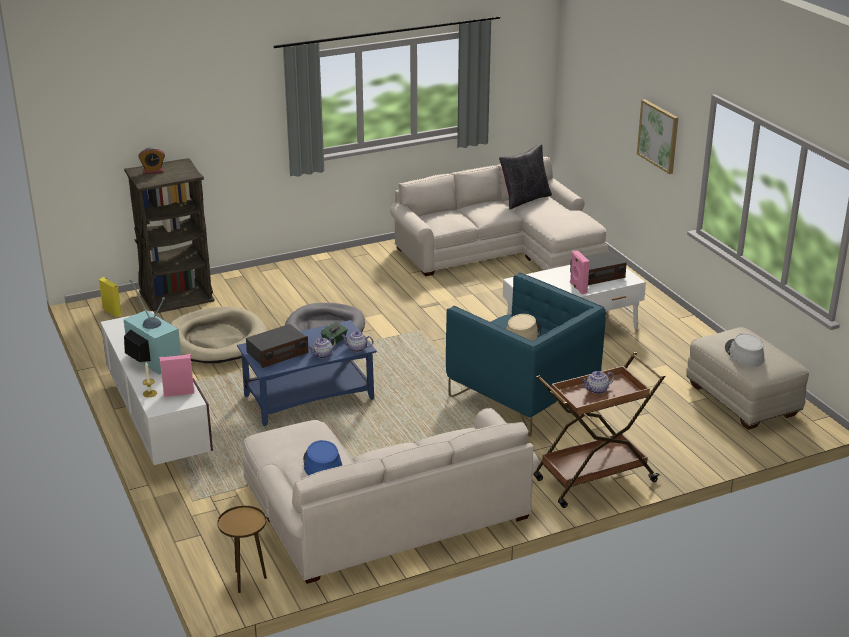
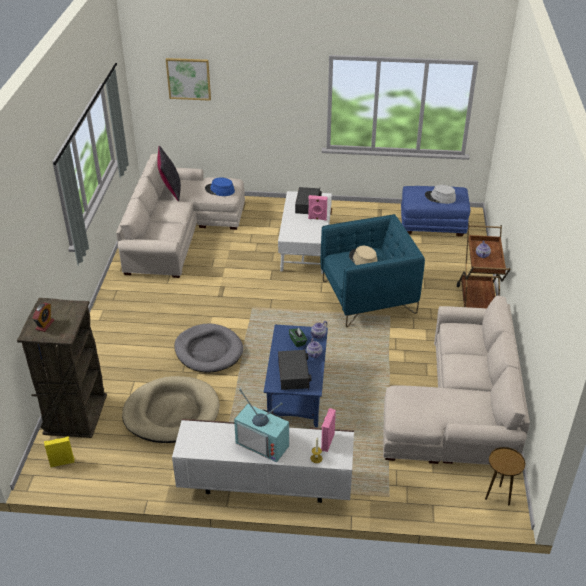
camera: 60 degrees left, 10 degrees up
(151, 360) = (264, 443): television -> television turned 135 degrees counterclockwise
(322, 464) = (452, 402): blue hat -> blue hat (219, 190)
(658, 136) = (272, 99): picture -> picture (188, 78)
(742, 400) = (433, 225): beige ottoman -> blue ottoman

